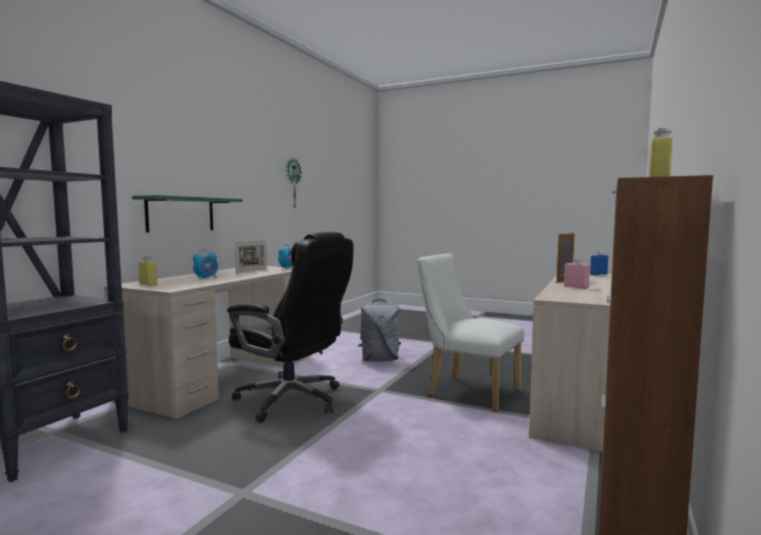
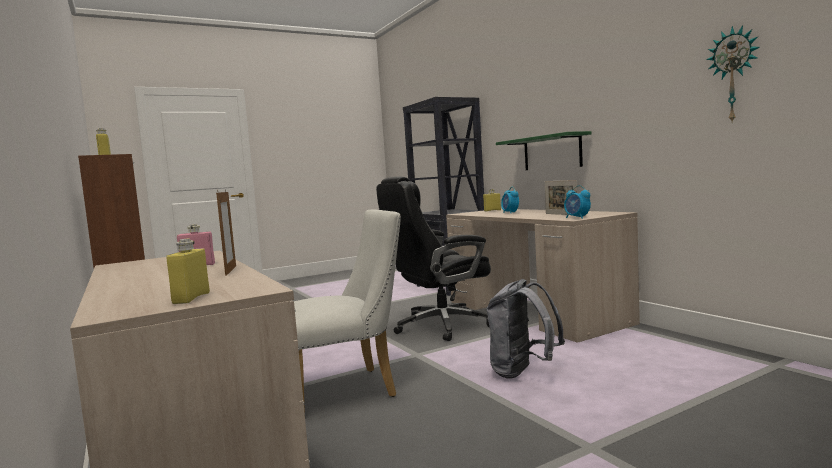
camera: 125 degrees right, 0 degrees up
(598, 274) = (191, 298): blue bottle -> yellow bottle

